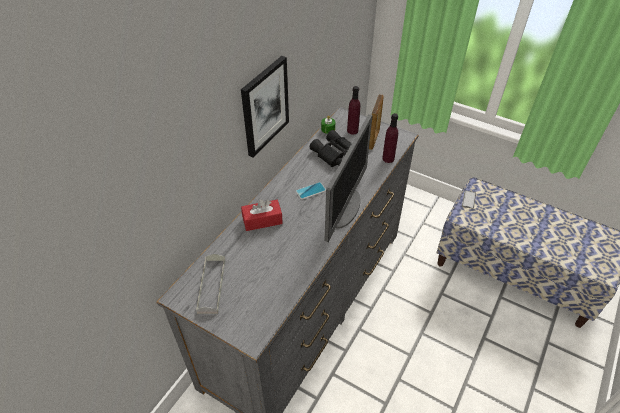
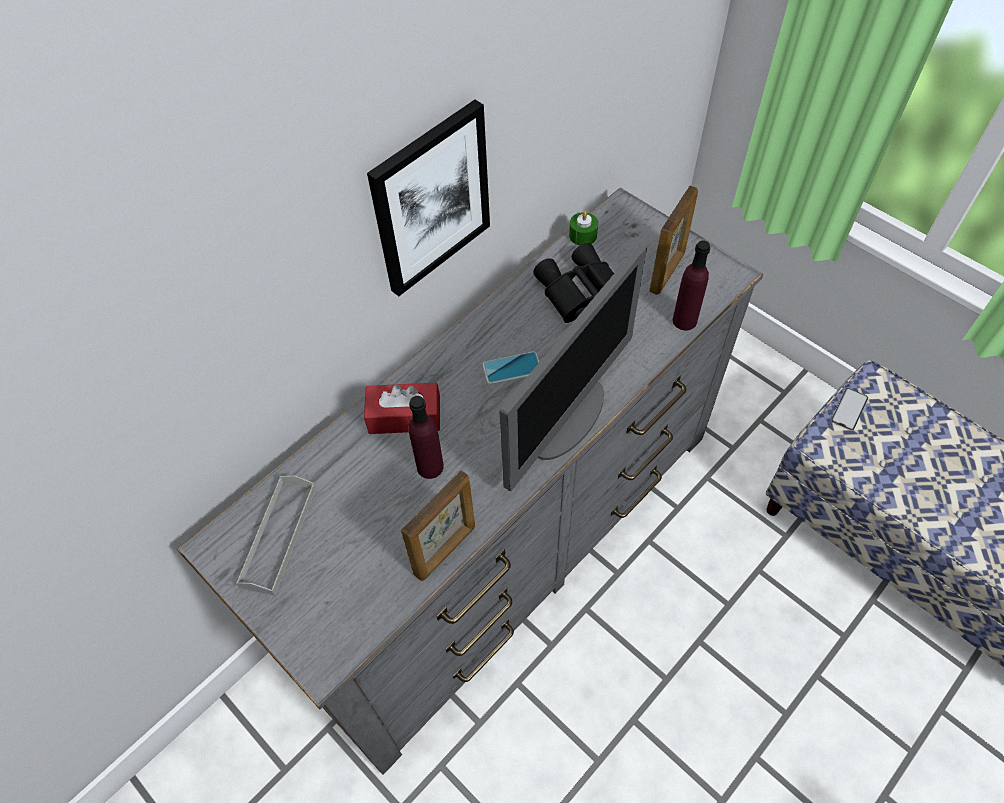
camera: 15 degrees right, 10 degrees up
(302, 276) = (446, 550): none -> picture frame
(352, 130) = (630, 246): purple bottle -> purple bottle (430, 466)

